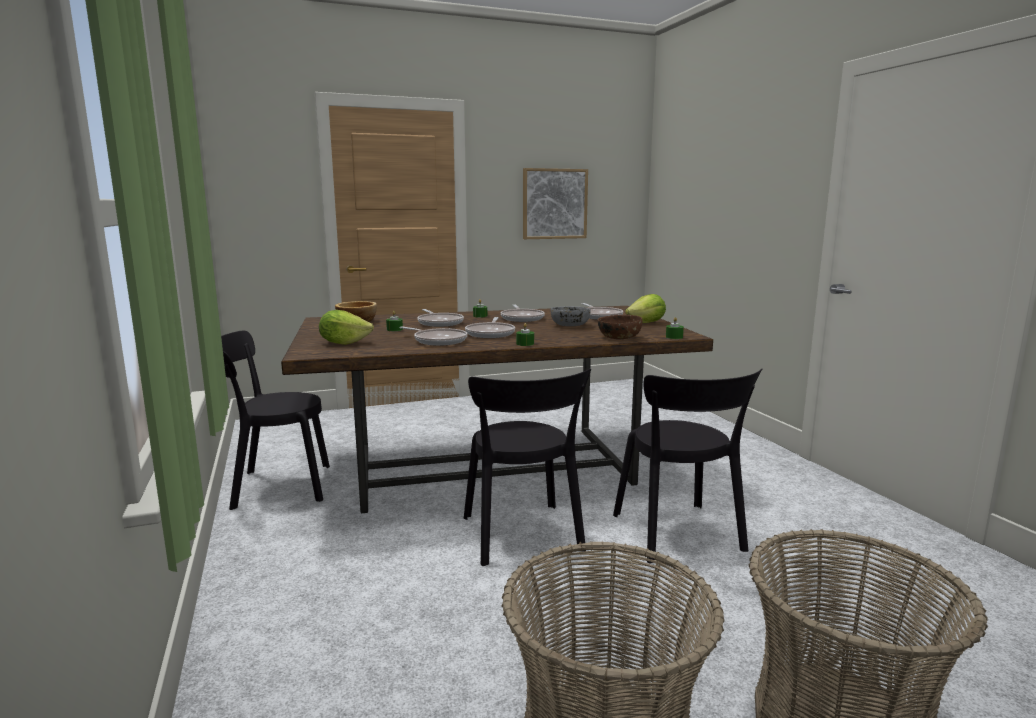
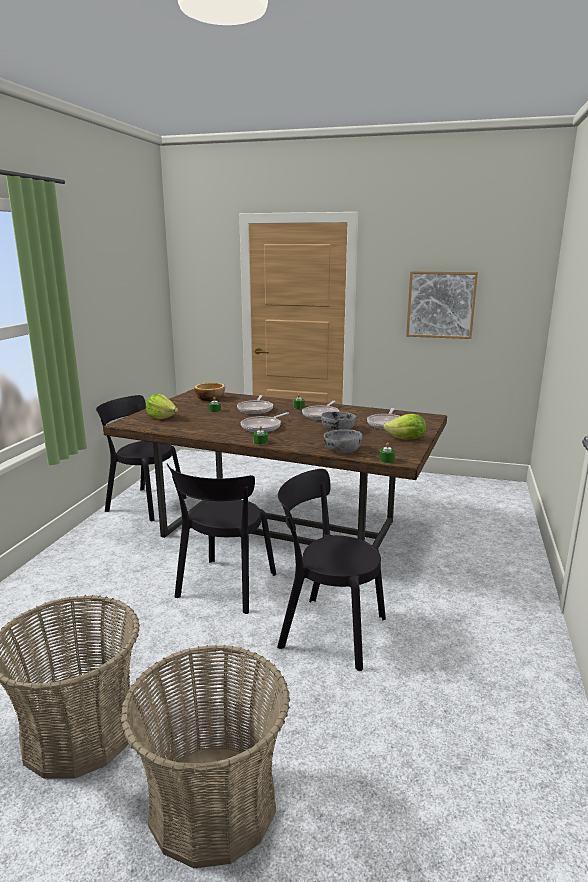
camera: 35 degrees right, 5 degrees up
(438, 341) = (215, 427): frying pan -> none
(618, 337) = (342, 450): brown bowl -> grey bowl
(679, 535) = (327, 630): black chair -> black chair turned 90 degrees clockwise

